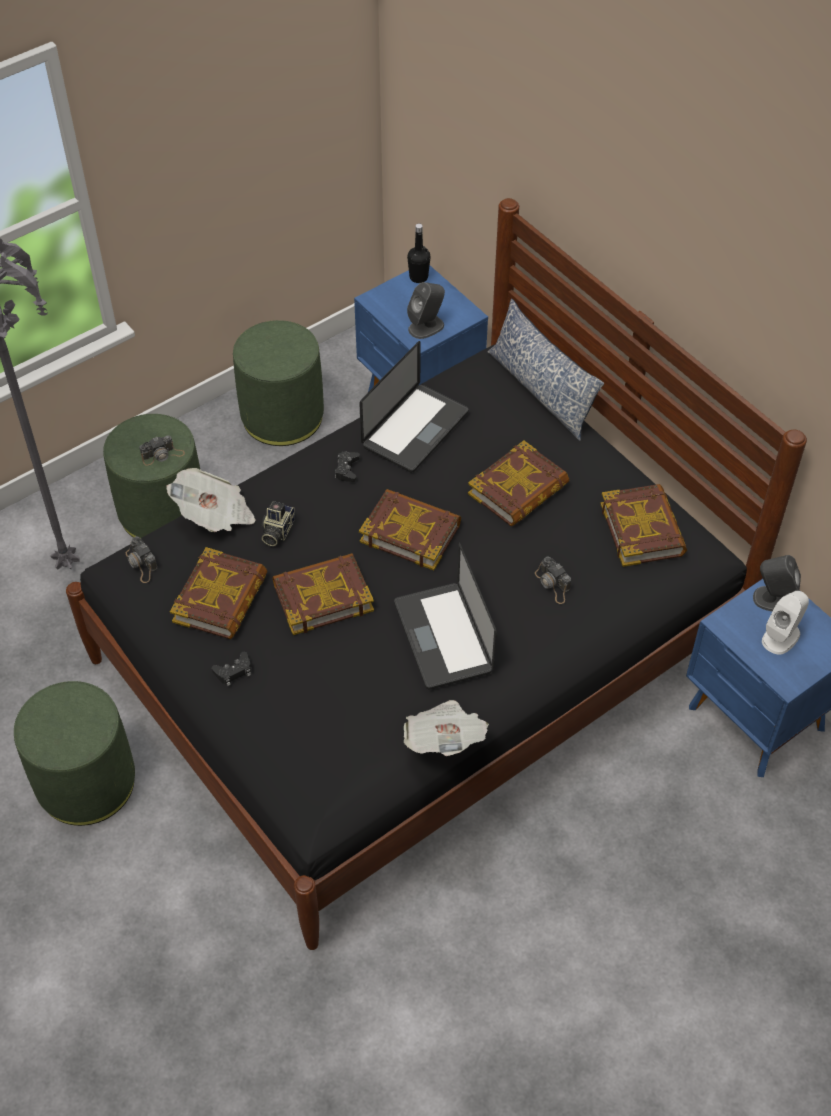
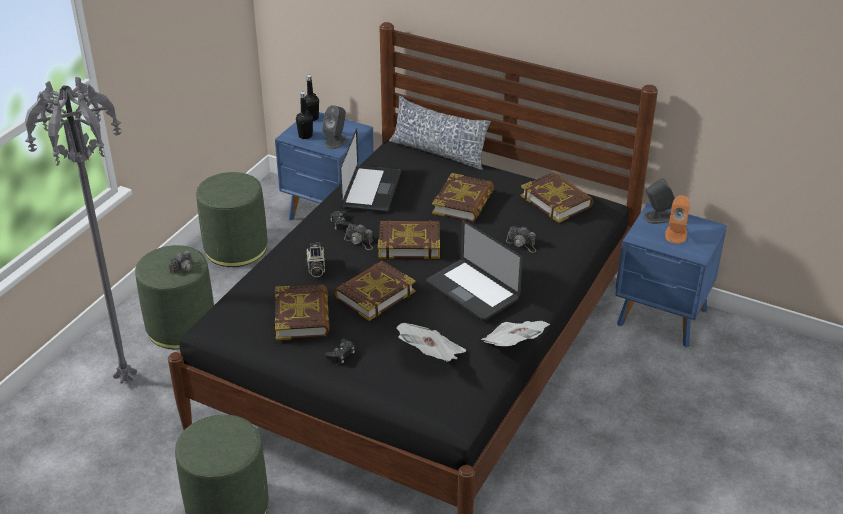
camera: 25 degrees left, 15 degrees down
(141, 564) = (228, 315): camera -> camera (360, 241)
(215, 515) = (264, 273): newspaper -> newspaper (431, 355)
(394, 305) = (305, 136): none -> black bottle
(781, 636) = (676, 234): white speaker -> orange speaker

